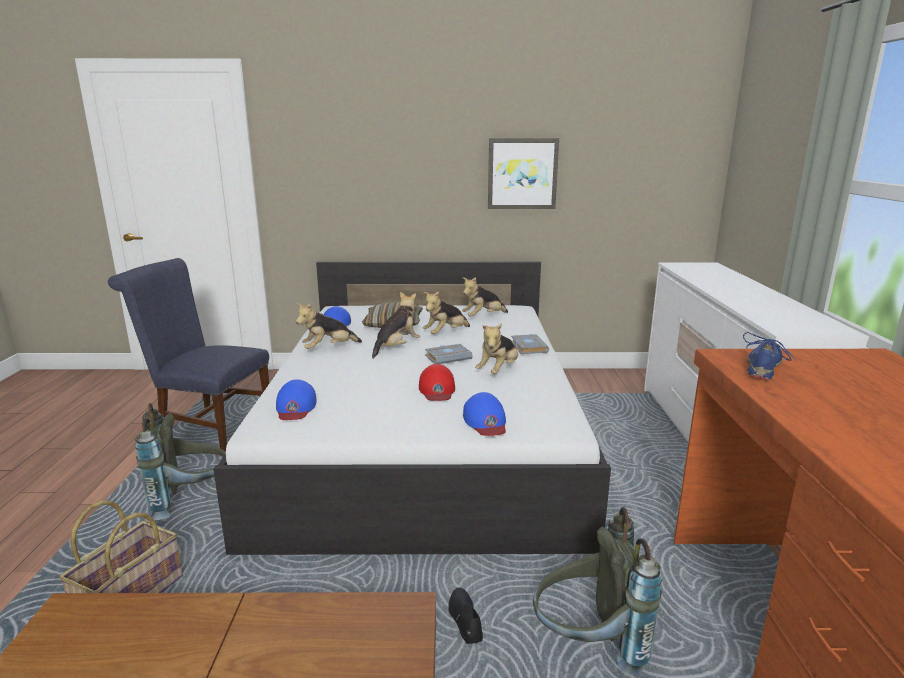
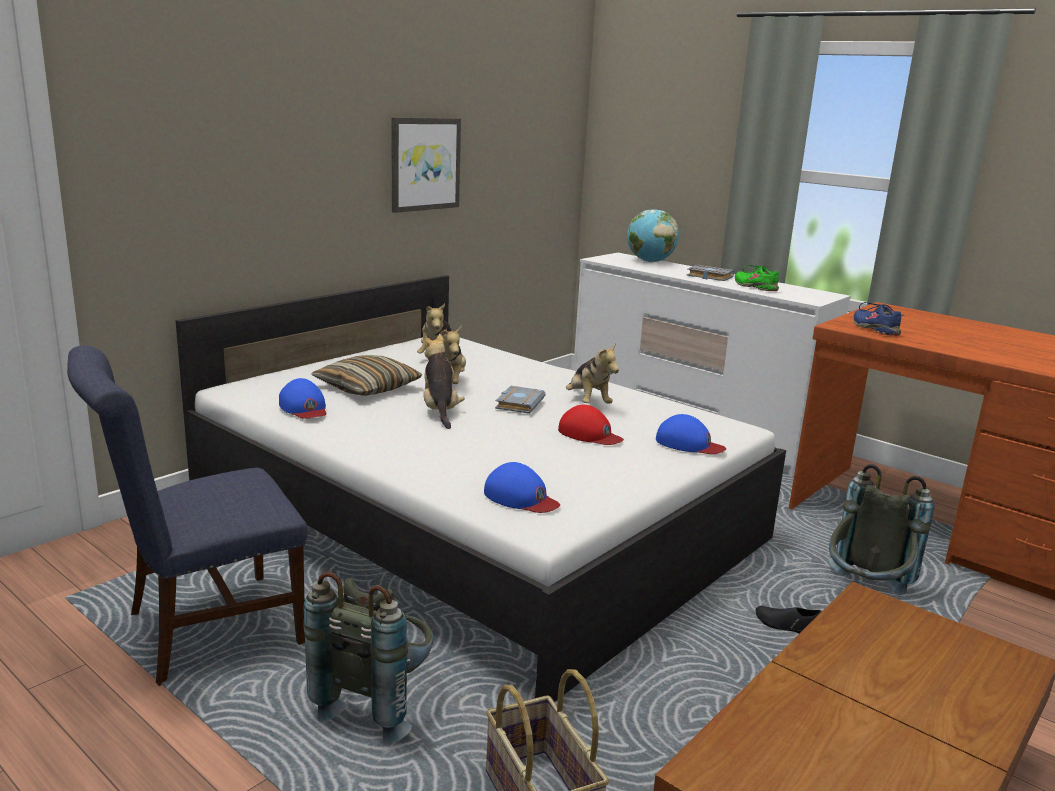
camera: 50 degrees left, 0 degrees up
(328, 349) = (373, 435): plush toy -> none
(527, 347) = (555, 374): grey book -> grey book (708, 276)
(721, 272) = (650, 261): none -> globe
(760, 307) = (755, 287): none -> green shoe

